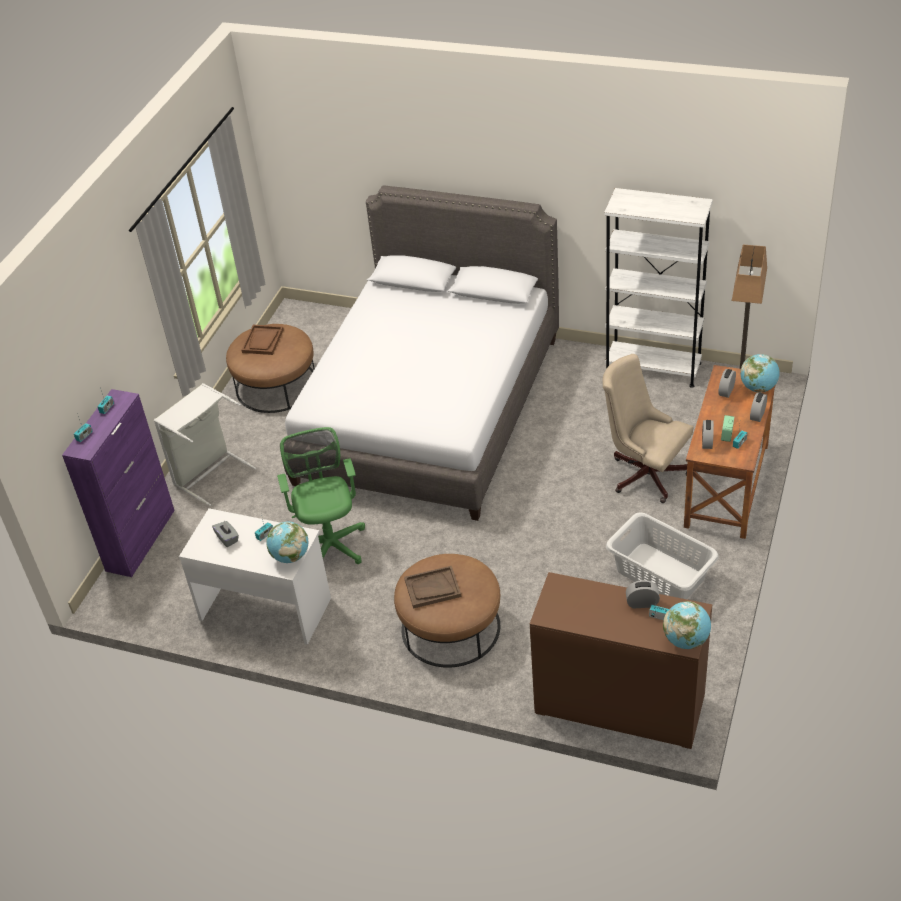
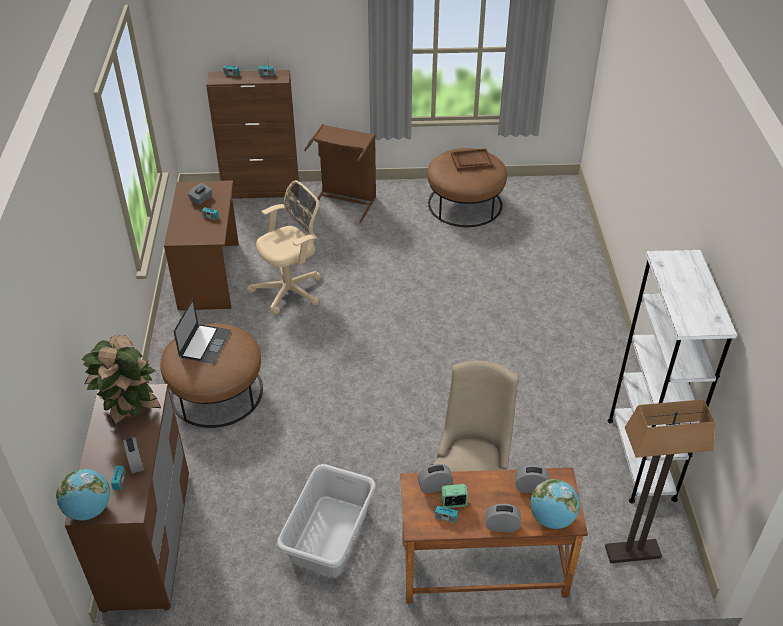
camera: 65 degrees right, 0 degrees up
(141, 540) = (262, 191): purple cabinet -> brown cabinet
(209, 473) = (345, 201): grey laundry basket -> brown laundry basket
(266, 608) = (210, 275): white desk -> brown desk
(290, 556) = (190, 237): globe -> none
(330, 544) = (291, 290): green office chair -> beige office chair
(429, 409) = (483, 303): grey bed -> none
(432, 588) = (205, 344): brown tray -> laptop
(573, 602) = (129, 410): none -> potted plant

